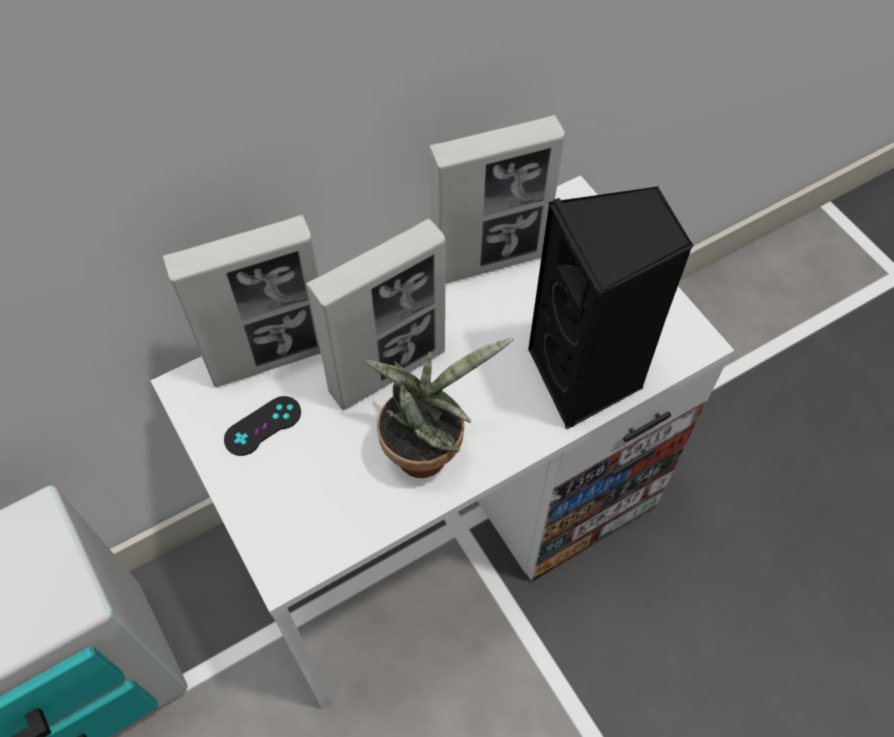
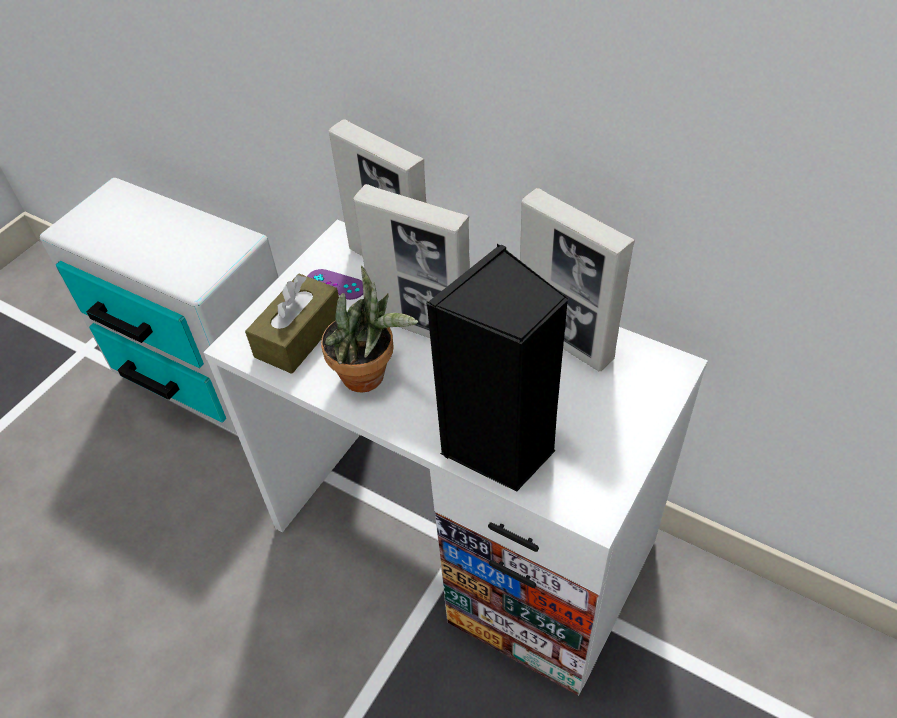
camera: 65 degrees right, 10 degrees down
(263, 426) = (335, 284): black game controller -> purple game controller
(317, 495) = (299, 335): none -> brown tissue box

